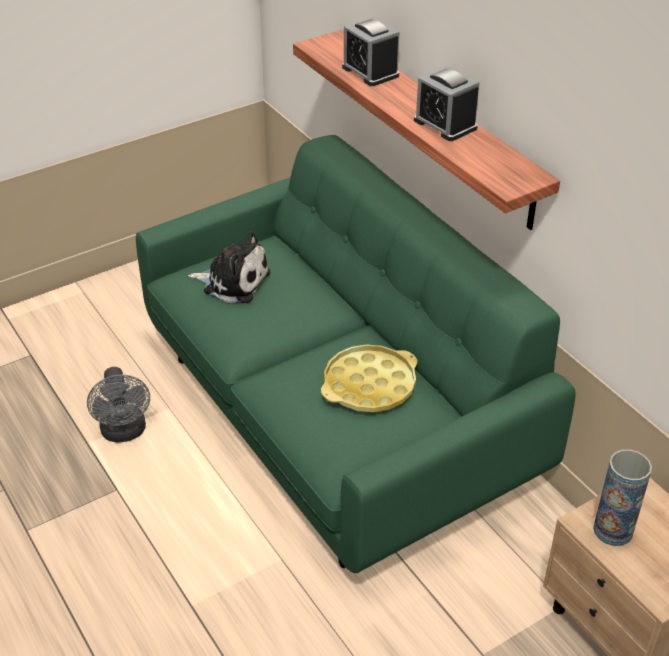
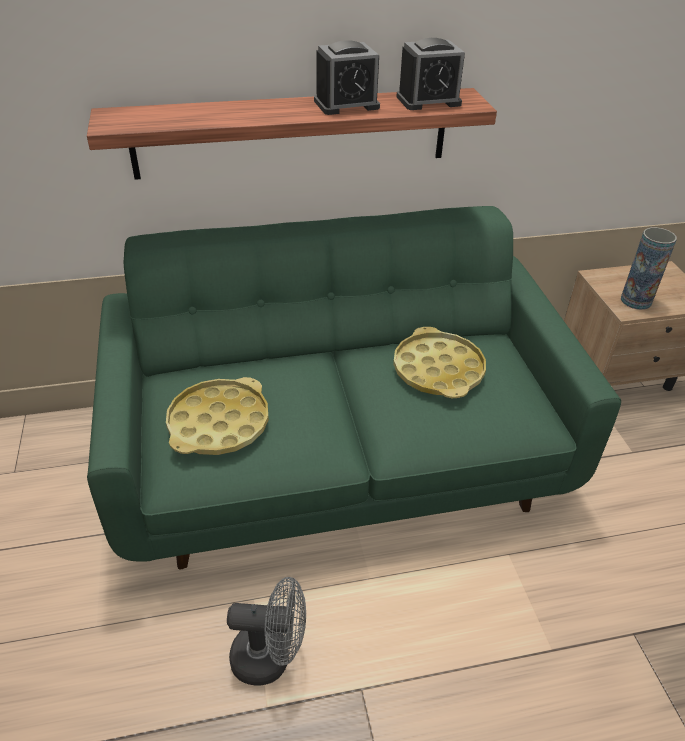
camera: 70 degrees left, 0 degrees up
(233, 281) = (218, 423): plush toy -> yellow tray
(370, 71) = (206, 112): alarm clock -> alarm clock (428, 101)

